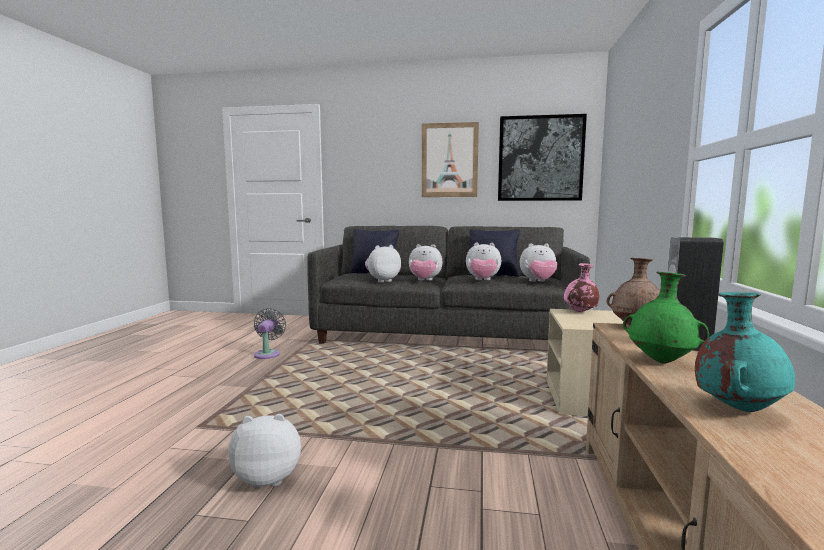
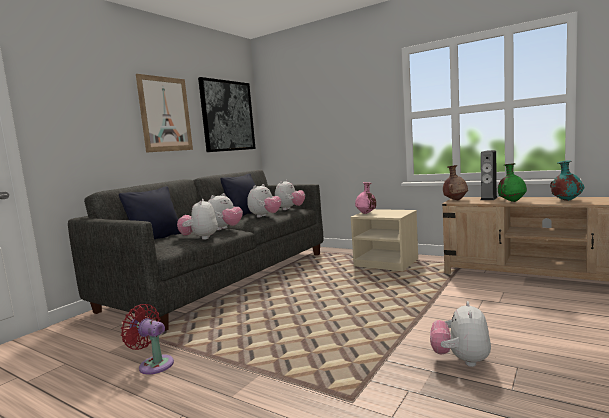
camera: 65 degrees left, 0 degrees up
(268, 354) = (153, 364): grey fan -> red fan

